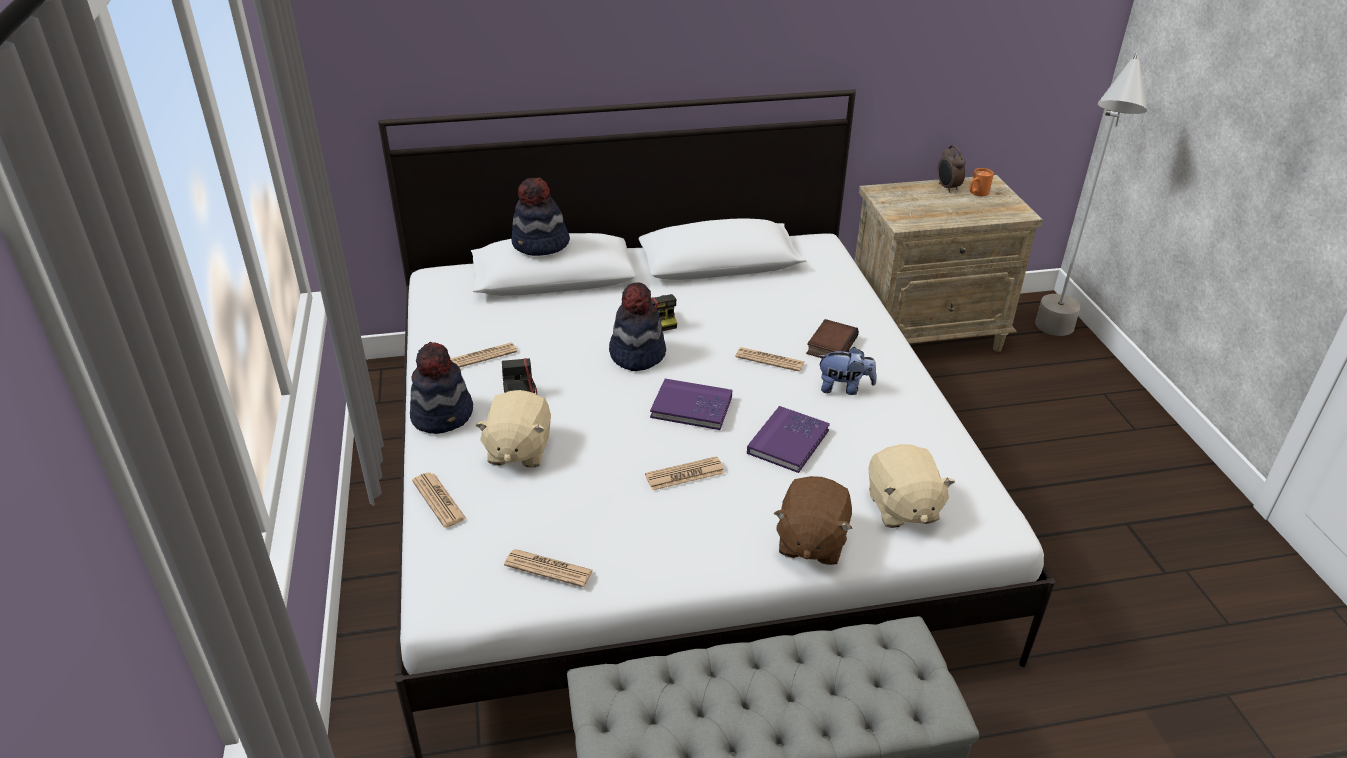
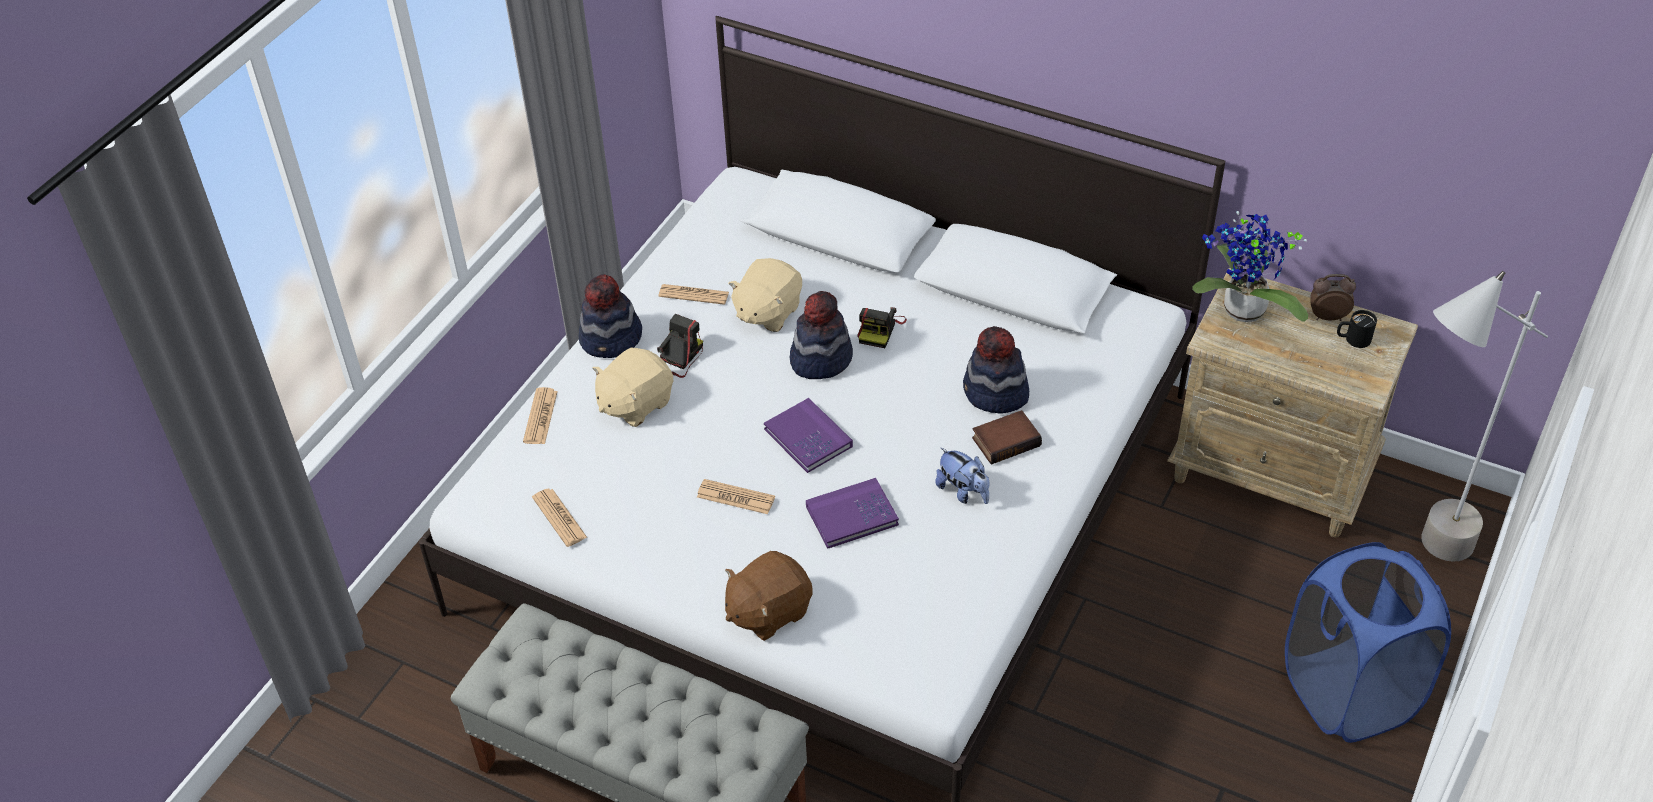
camera: 40 degrees right, 10 degrees up
(540, 245) = (826, 198): hat -> hat (995, 393)
(770, 360) = (930, 426): newspaper -> none
(899, 204) = (1240, 313): none -> potted plant
(901, 507) = (874, 628): beige plush toy -> beige plush toy (767, 312)
(947, 188) = (1327, 316): alarm clock -> alarm clock turned 75 degrees clockwise
(977, 193) = (1352, 339): orange mug -> black mug
(1114, 429) = (1347, 693): none -> blue laundry basket

